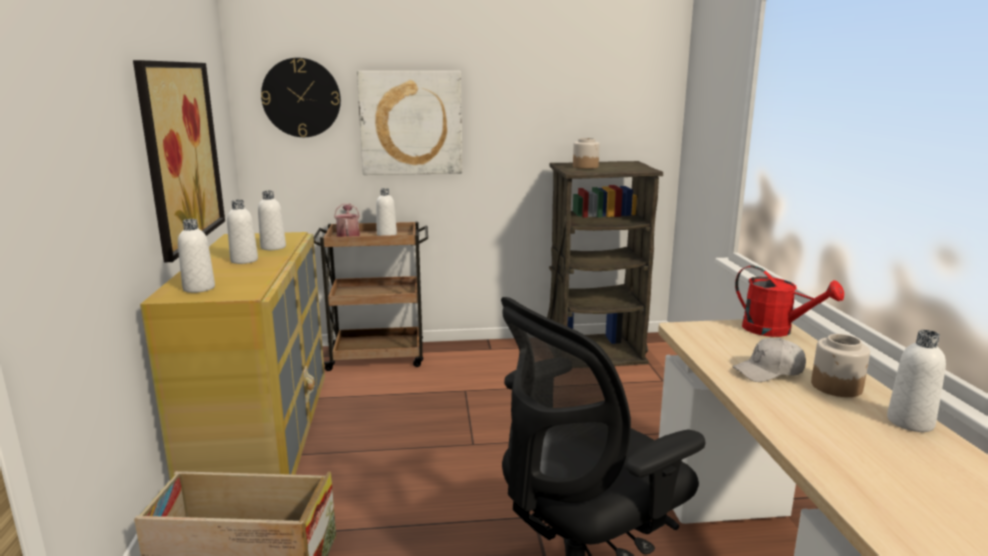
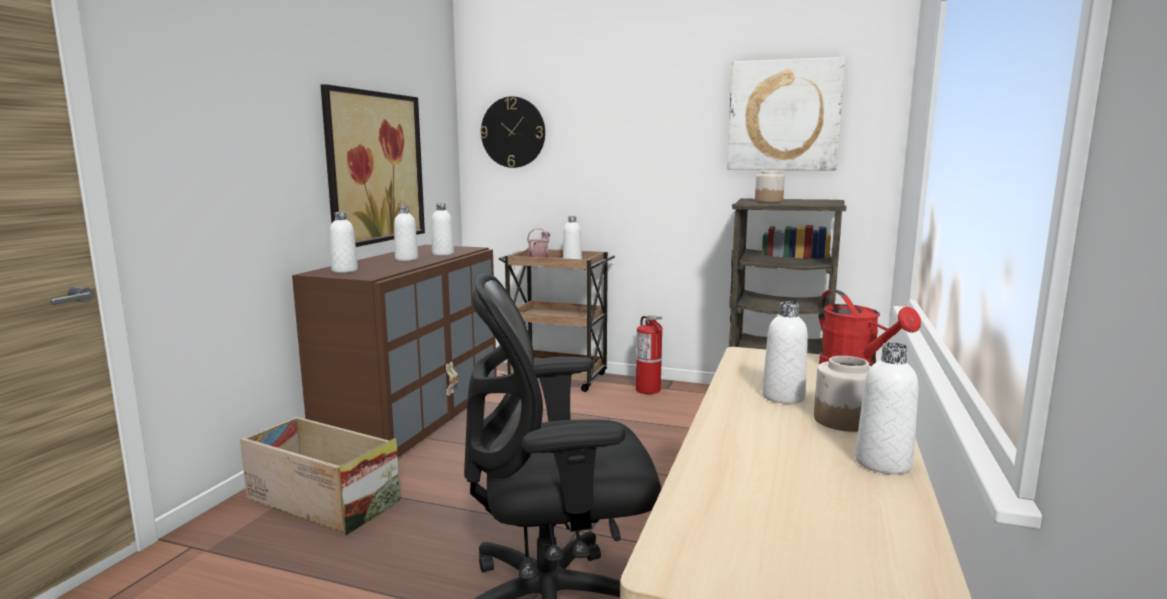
camera: 25 degrees right, 5 degrees down
(263, 432) = (415, 417): yellow cabinet -> brown cabinet
(411, 123) = (606, 156): picture -> picture (783, 115)
(475, 353) = (648, 390): none -> fire extinguisher
(769, 371) = (783, 397): white cap -> white bottle

